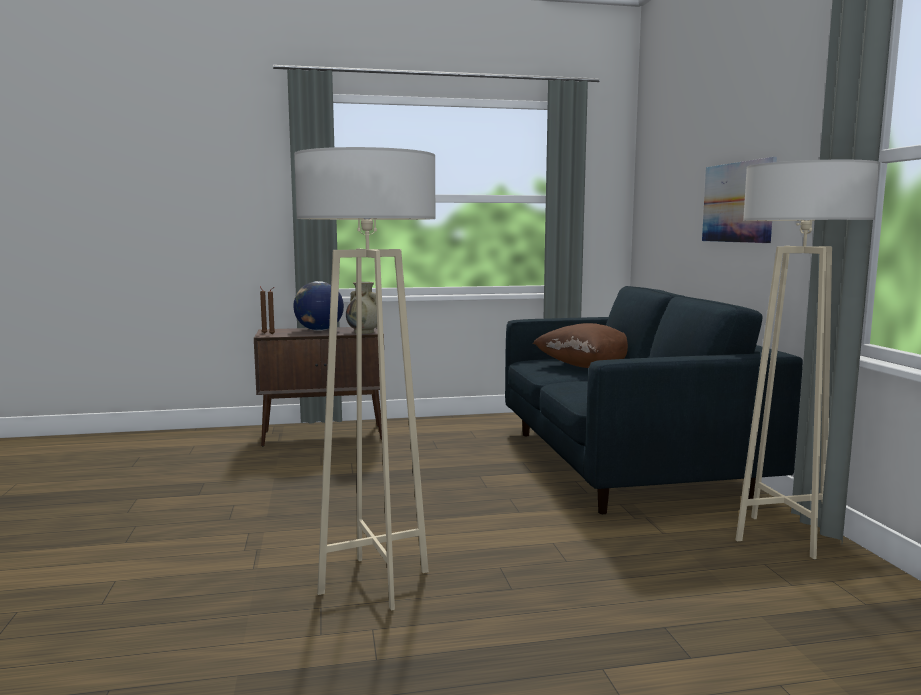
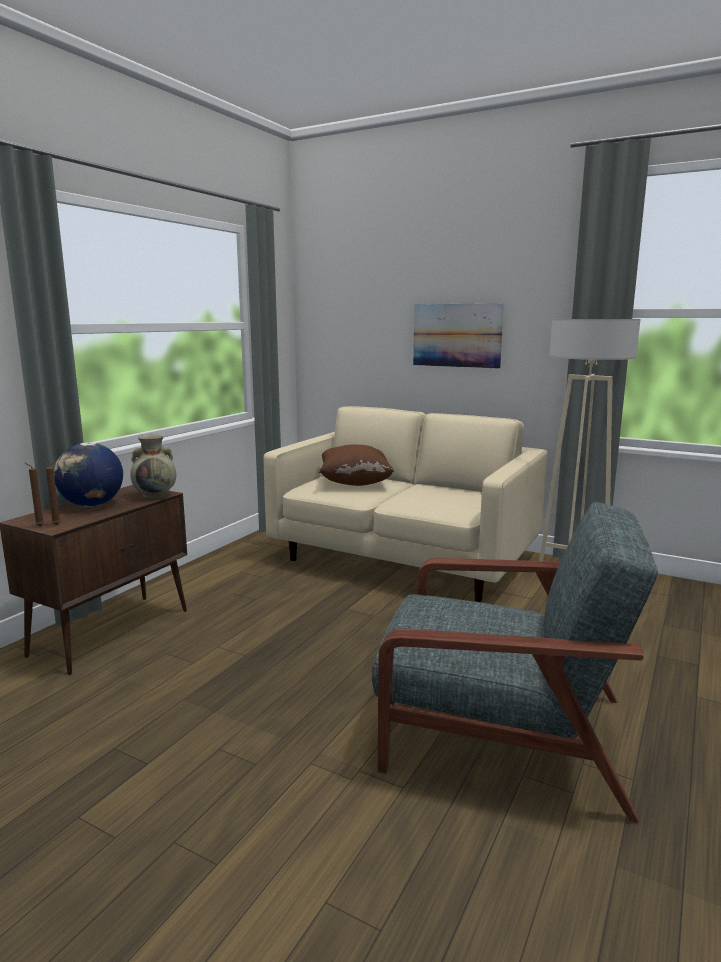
camera: 50 degrees left, 5 degrees up
(374, 582) = (500, 731): beige floor lamp -> grey armchair
(622, 463) = (403, 558): blue sofa -> beige sofa

